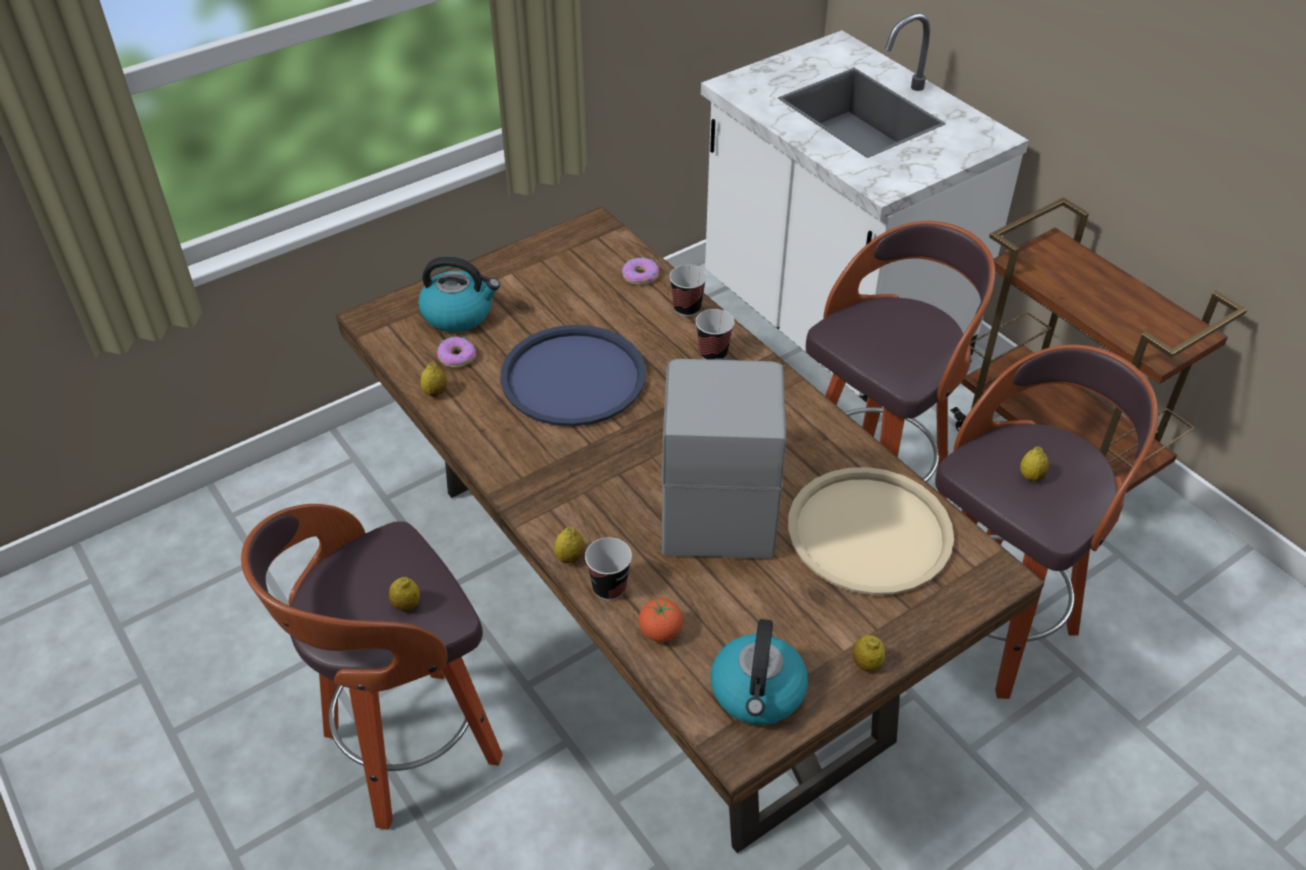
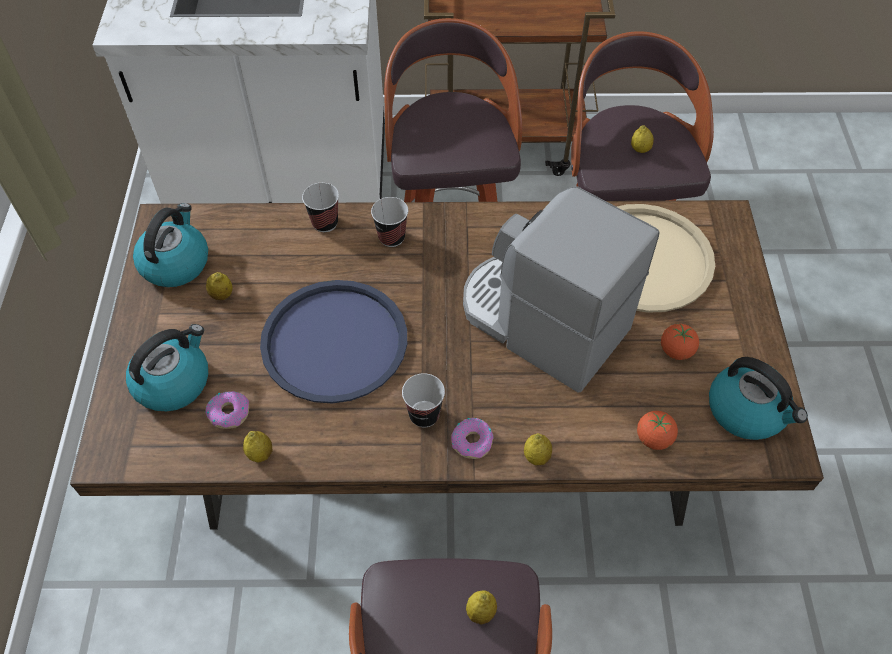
camera: 55 degrees left, 10 degrees up
(565, 254) = (175, 263): none -> kettle
(609, 587) = (587, 447): cup -> cup (424, 415)
(640, 276) = (256, 229): donut -> donut (472, 441)
(778, 606) = (676, 351): none -> tomato
(866, 663) = (758, 333): lemon -> lemon (222, 295)

